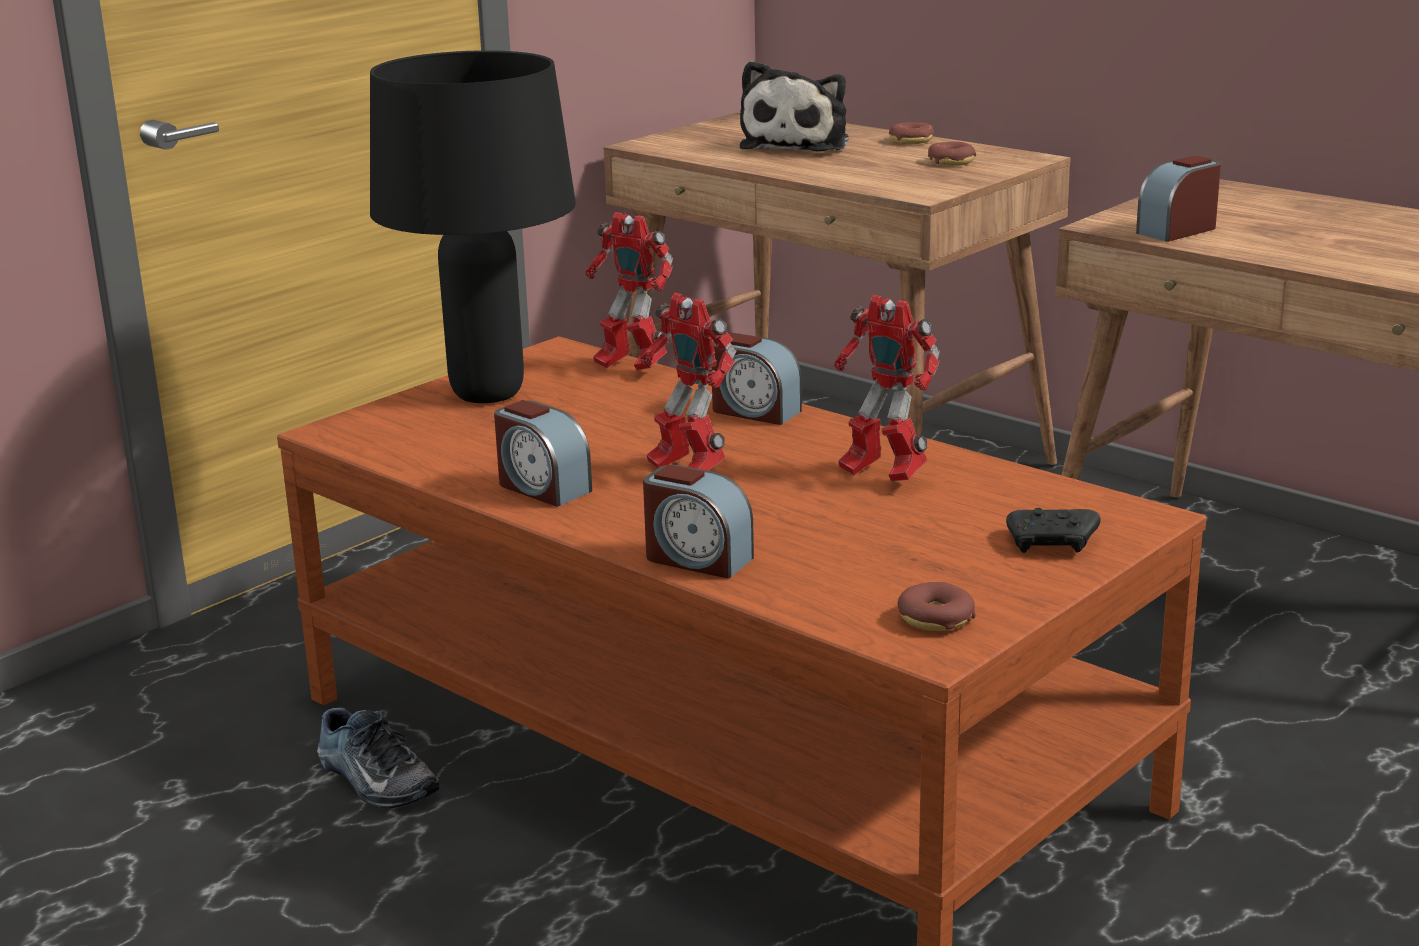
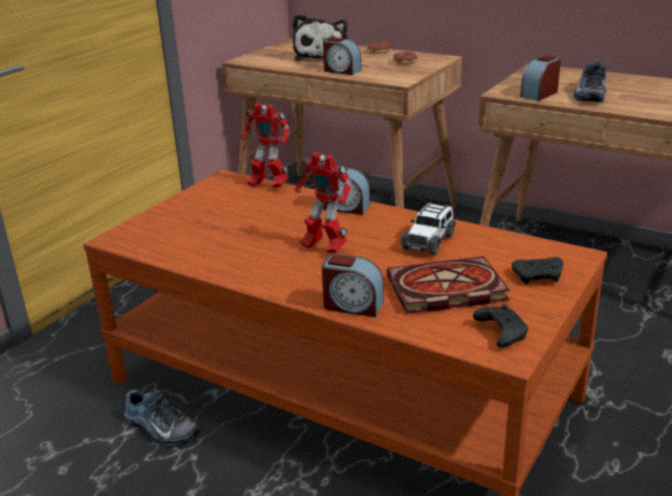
camera: 10 degrees left, 5 degrees up
(489, 394) = (196, 208): black table lamp -> none
(542, 488) = (247, 266): alarm clock -> alarm clock (341, 71)
(869, 550) = (444, 290): none -> book
(881, 475) = (429, 241): toy robot -> toy car
(935, 619) = (500, 333): donut -> black game controller
(1274, 236) = (588, 94): none -> shoe

